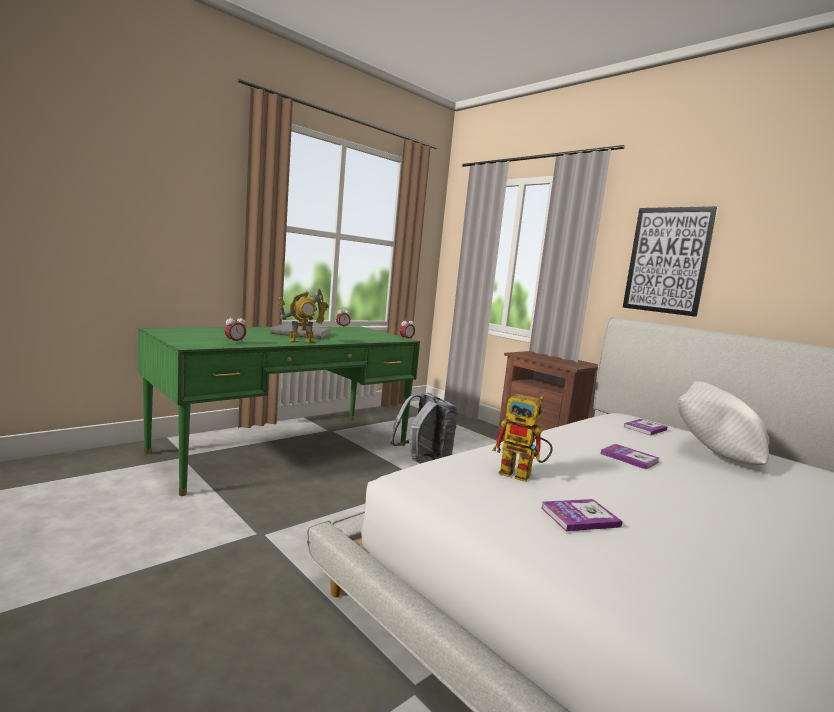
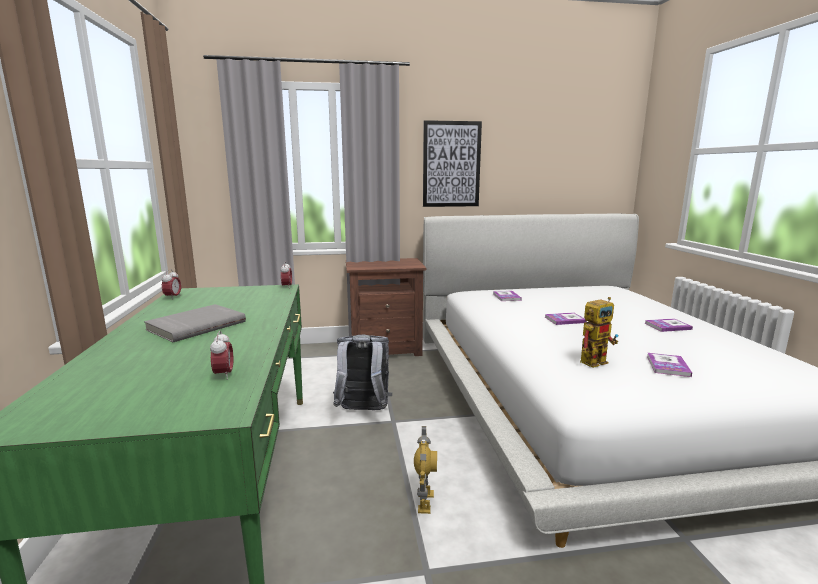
camera: 55 degrees left, 5 degrees up
(301, 341) = (253, 334): toy robot -> toy robot (424, 501)
(716, 454) = (559, 298): white pillow -> none
(762, 524) = (667, 326): none -> book

